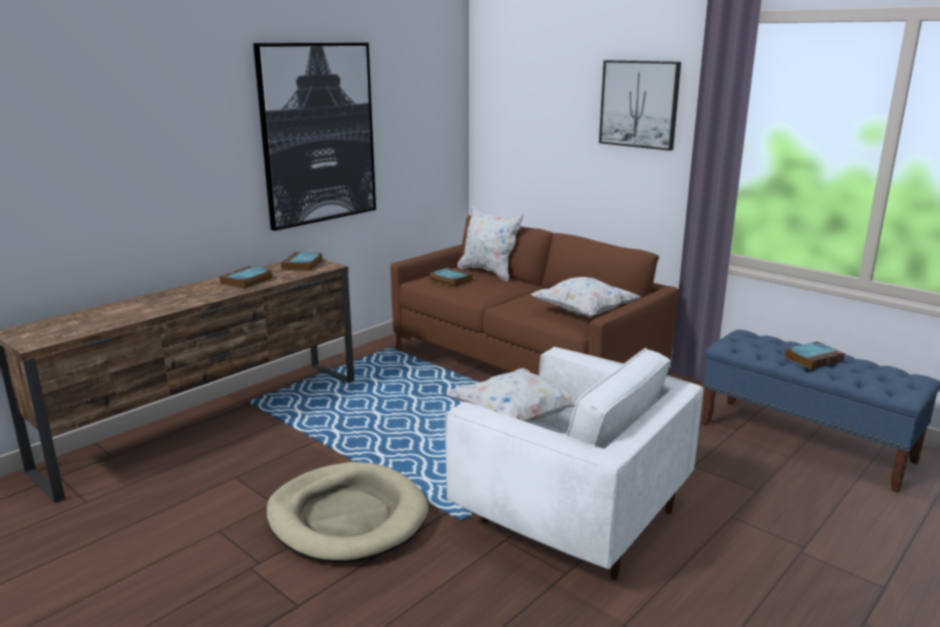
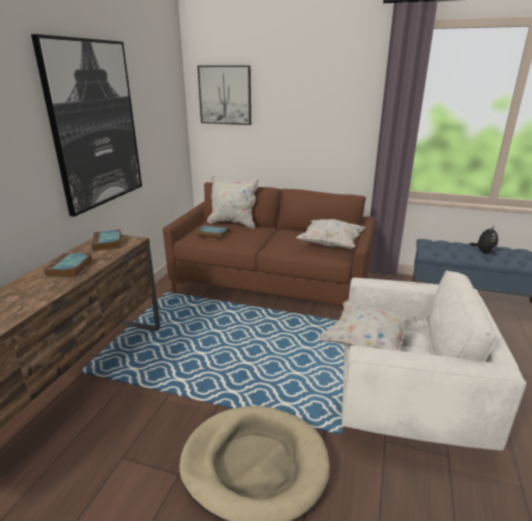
camera: 25 degrees left, 5 degrees up
(639, 104) = (333, 91): picture -> picture (225, 95)
(813, 359) = (483, 252): book -> plush toy

